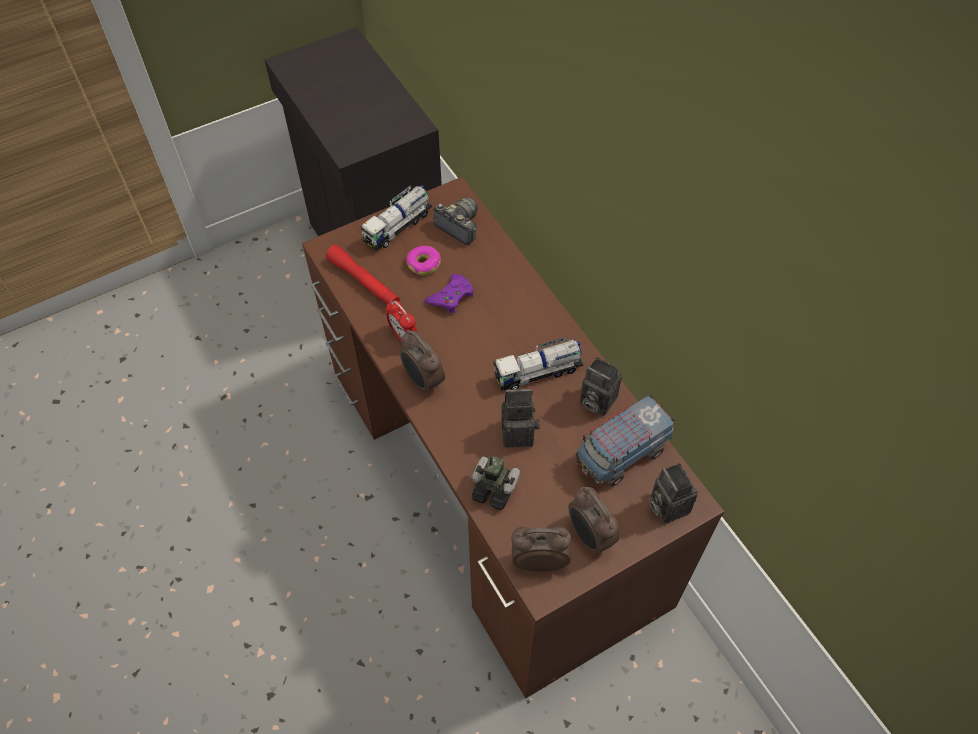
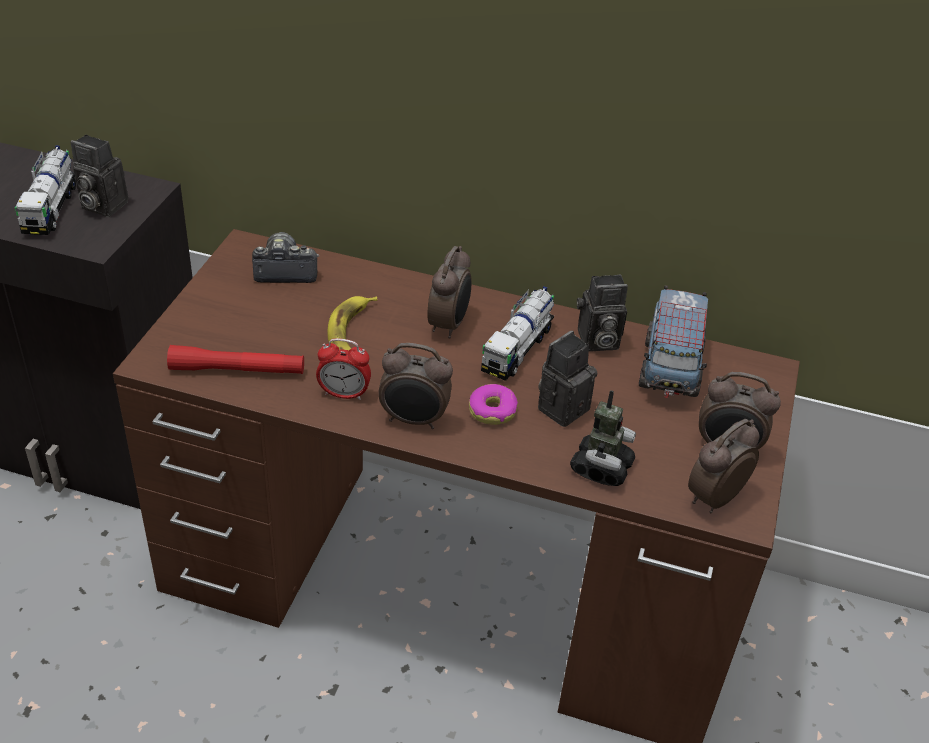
camera: 45 degrees left, 15 degrees down
(398, 227) = (216, 303): toy truck -> toy truck (51, 208)
(424, 264) = (286, 320): donut -> donut (492, 410)
(451, 297) = (352, 333): purple game controller -> banana
(494, 490) = (601, 468): toy robot -> toy robot turned 135 degrees clockwise
(515, 327) = (449, 324): none -> alarm clock
(666, 505) = (753, 384): camera -> camera (101, 205)

